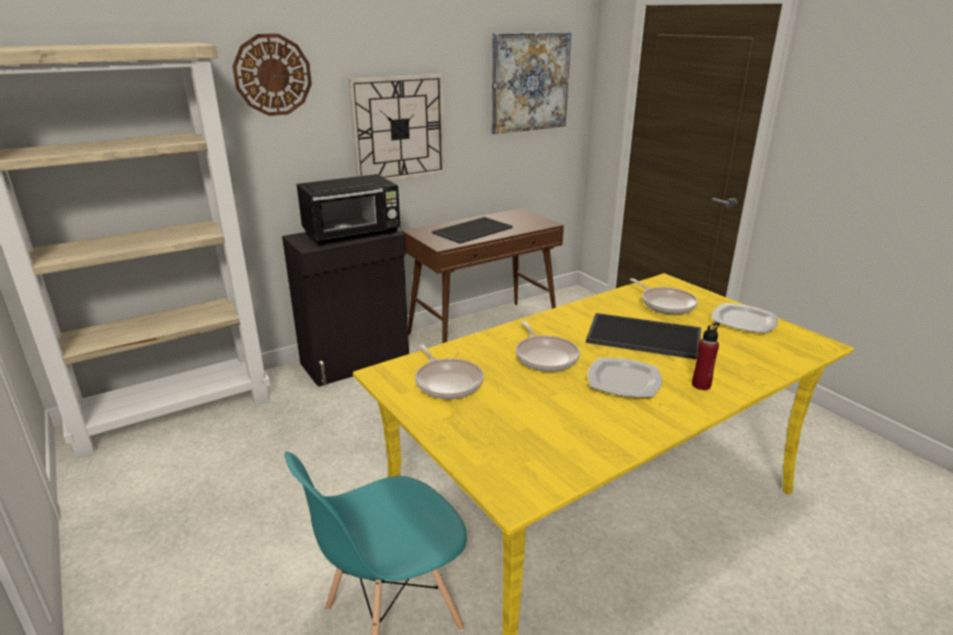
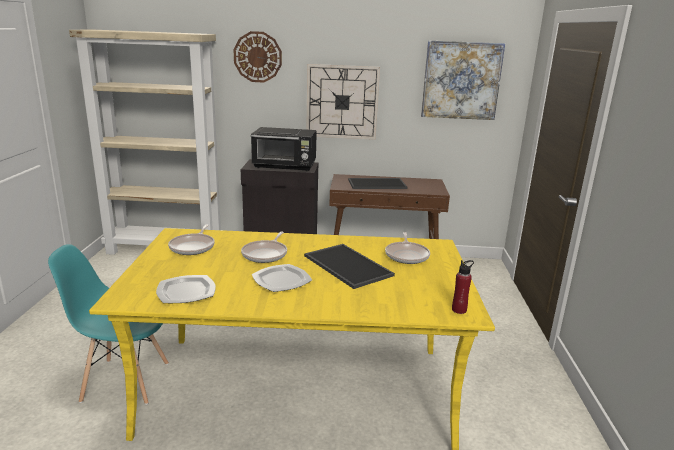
camera: 35 degrees right, 5 degrees down
(701, 385) = (322, 300): red bottle -> red bottle (459, 310)
(743, 320) = (442, 282): plate -> plate (187, 291)

